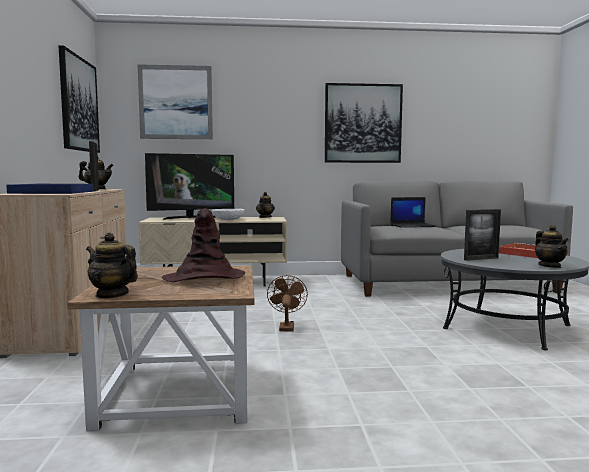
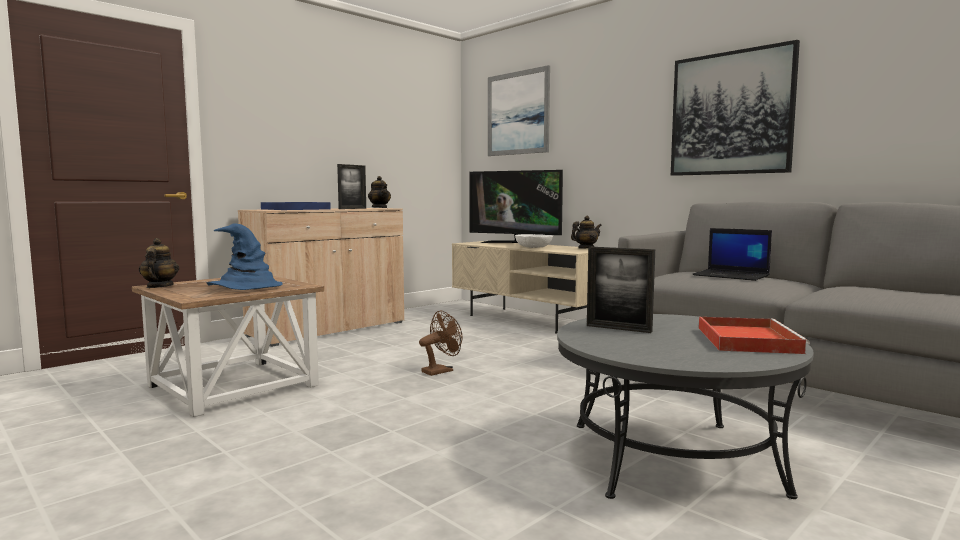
camera: 50 degrees right, 0 degrees up
(79, 104) = (415, 127): picture -> none
(204, 278) = (244, 287): brown hat -> blue hat
(550, 266) = (649, 356): teapot -> none

